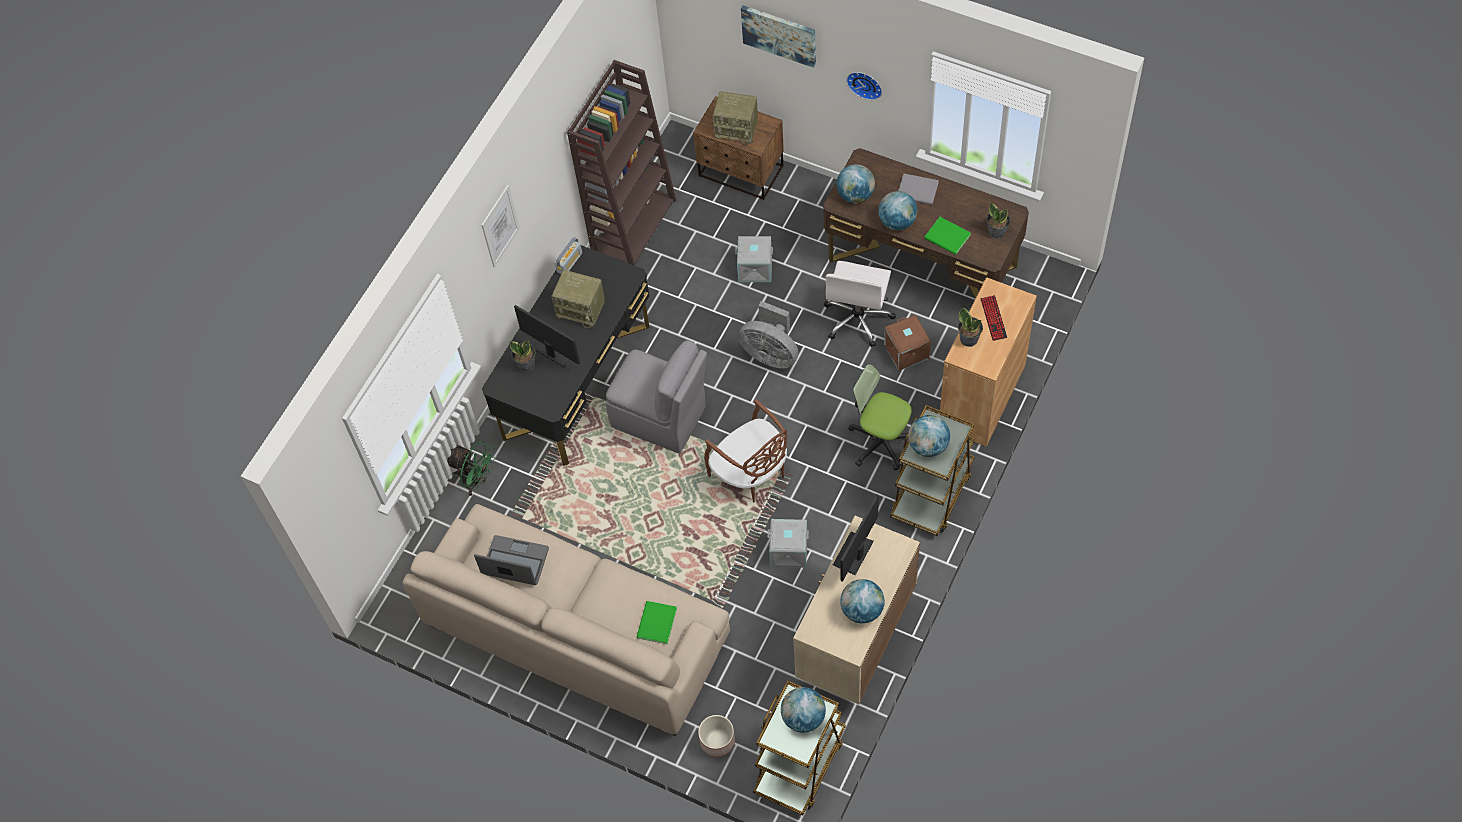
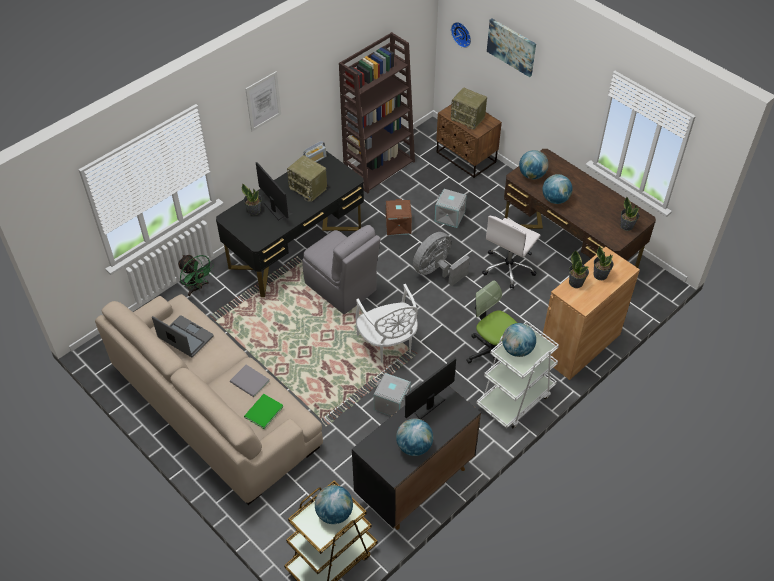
camera: 15 degrees right, 10 degrees down
(717, 741) = (277, 520): planter -> none
(751, 473) = (388, 343): brown chair -> white chair
(771, 353) = (437, 271): grey fan -> grey fan turned 90 degrees clockwise
(856, 641) = (414, 484): beige cabinet -> black cabinet
(865, 83) = (562, 96): wall clock -> wall clock (462, 33)
(905, 351) = (534, 299): brown storage box -> brown storage box (397, 225)
(918, 191) = (578, 185): grey book -> grey book (250, 382)
(931, 493) = (515, 398): brown cart -> white cart
(948, 238) = (588, 219): green book -> none
(993, 318) = (600, 274): keyboard -> potted plant

